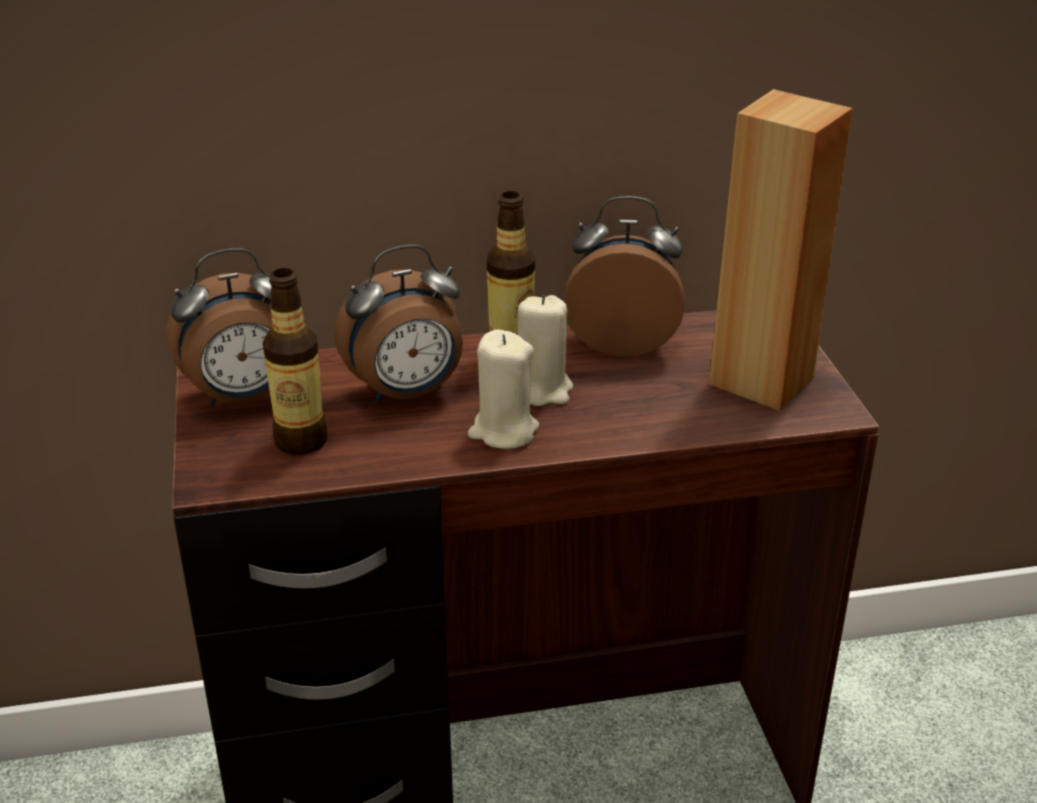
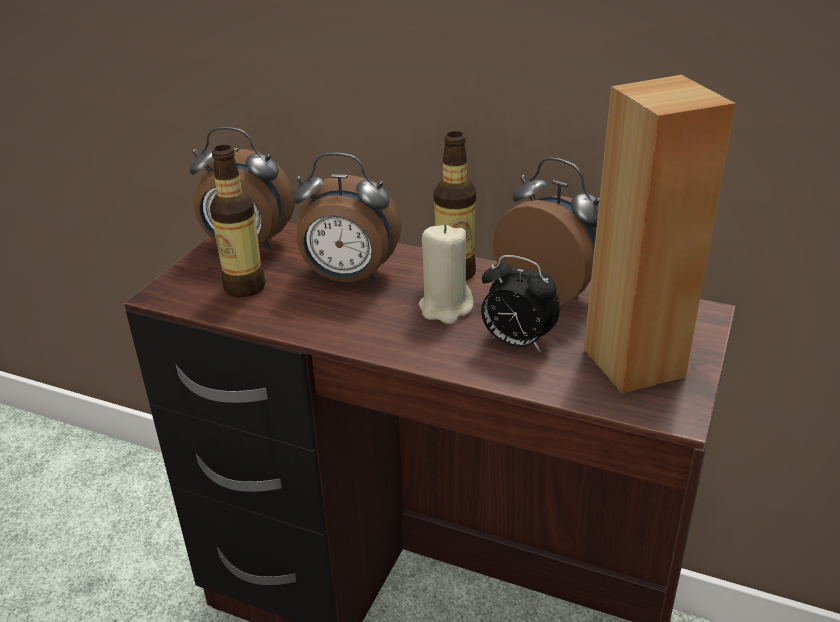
camera: 35 degrees right, 0 degrees up
(503, 431) = (380, 329): beige candle -> none
(645, 399) = (516, 343): none -> alarm clock

